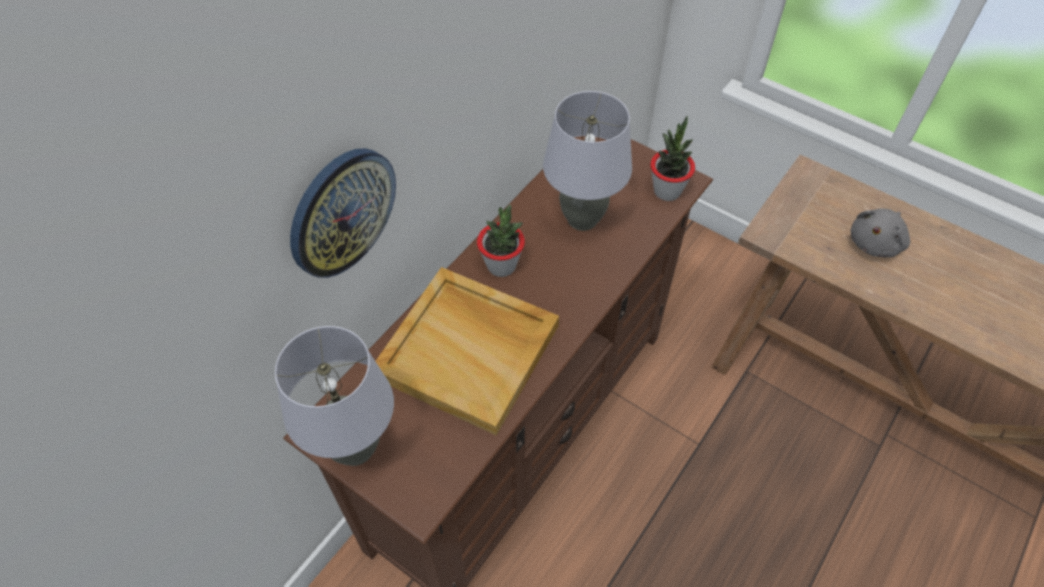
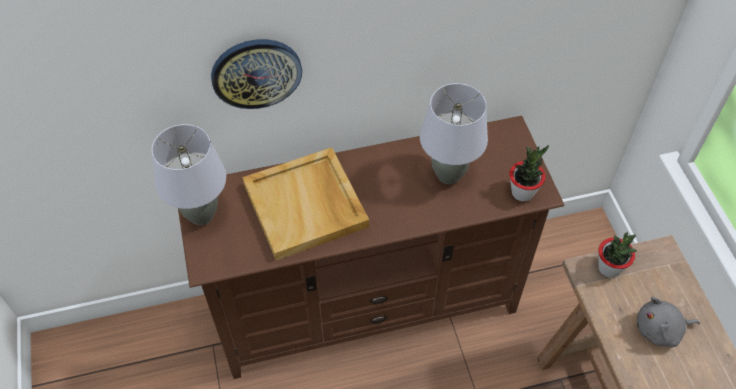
camera: 40 degrees right, 0 degrees up
(501, 266) = (372, 170): potted plant -> potted plant (609, 268)

